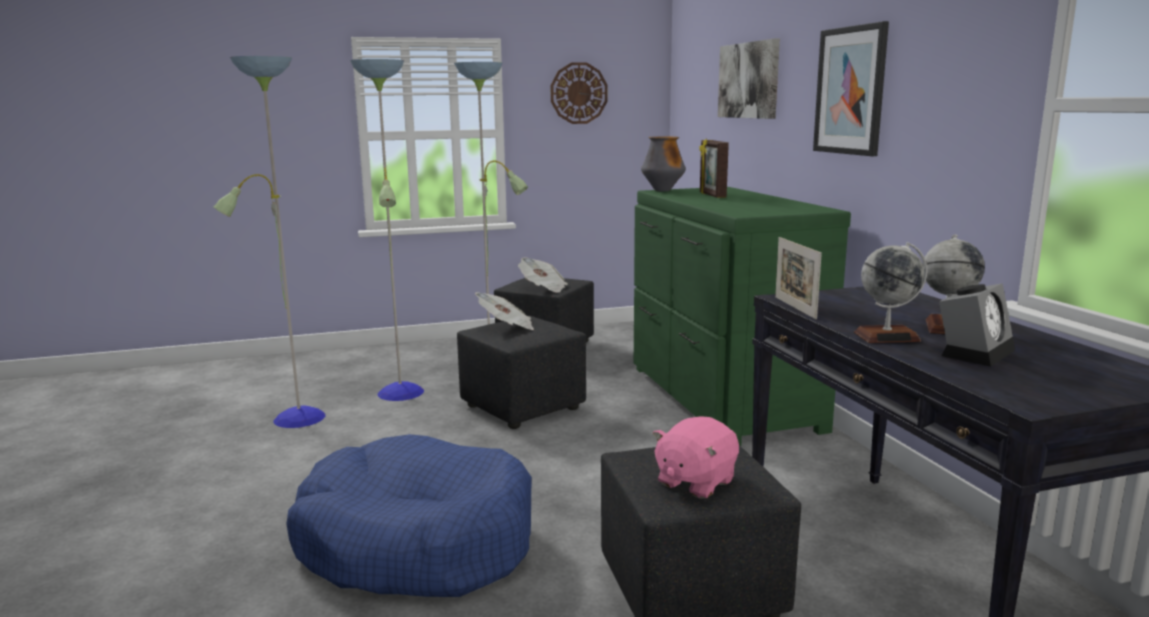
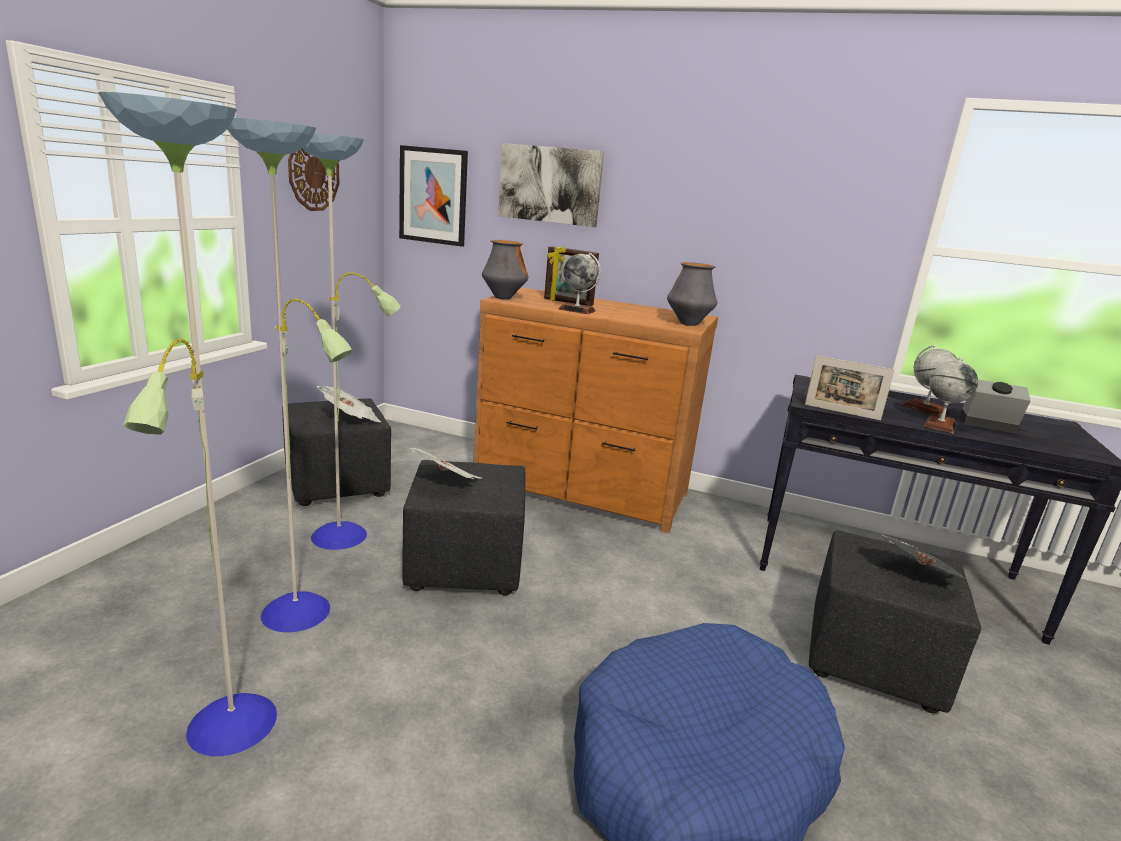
camera: 55 degrees left, 5 degrees up
(691, 199) = (577, 310): none -> globe
(695, 482) = (919, 577): pink plush toy -> newspaper
(720, 398) = (581, 489): green dresser -> brown dresser
(764, 212) = (688, 324): none -> vase
(850, 91) = (711, 214): picture -> picture (433, 196)
(975, 351) = (986, 425): alarm clock -> alarm clock turned 60 degrees counterclockwise

